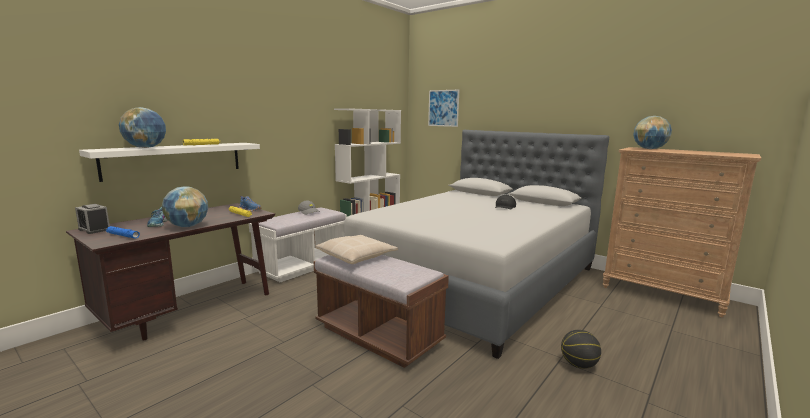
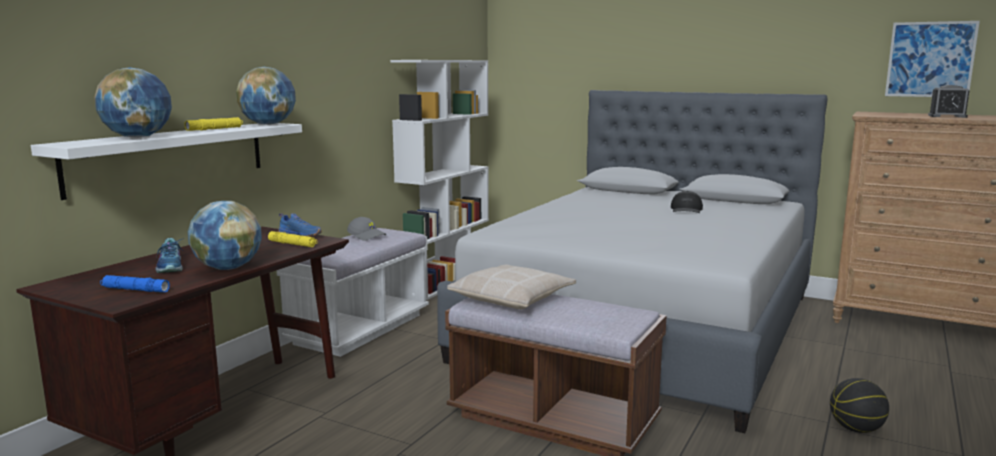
camera: 10 degrees left, 0 degrees up
(94, 229) = (68, 284): alarm clock -> alarm clock (947, 116)
(443, 108) = (552, 55): picture -> picture (930, 59)
(649, 149) = (891, 114): globe -> globe (268, 124)

